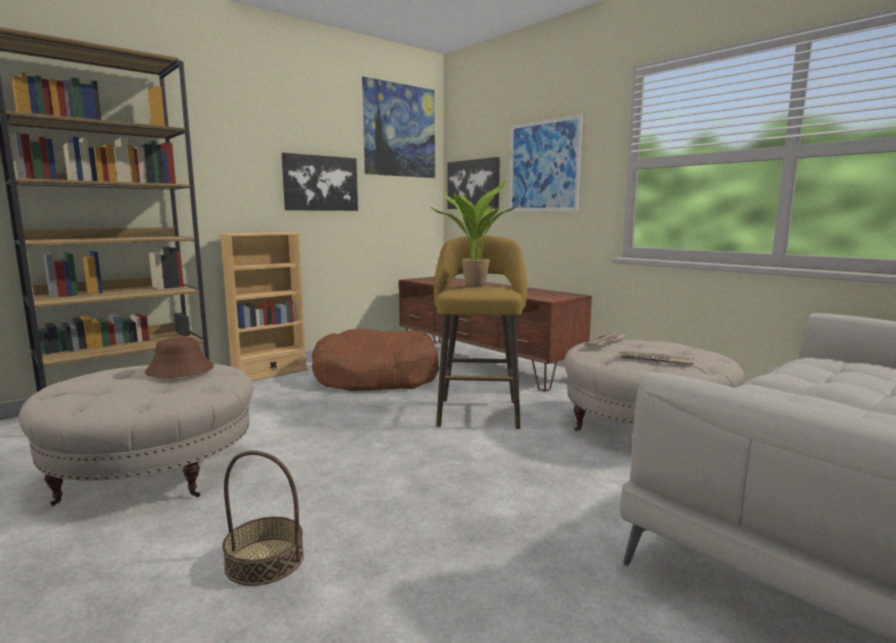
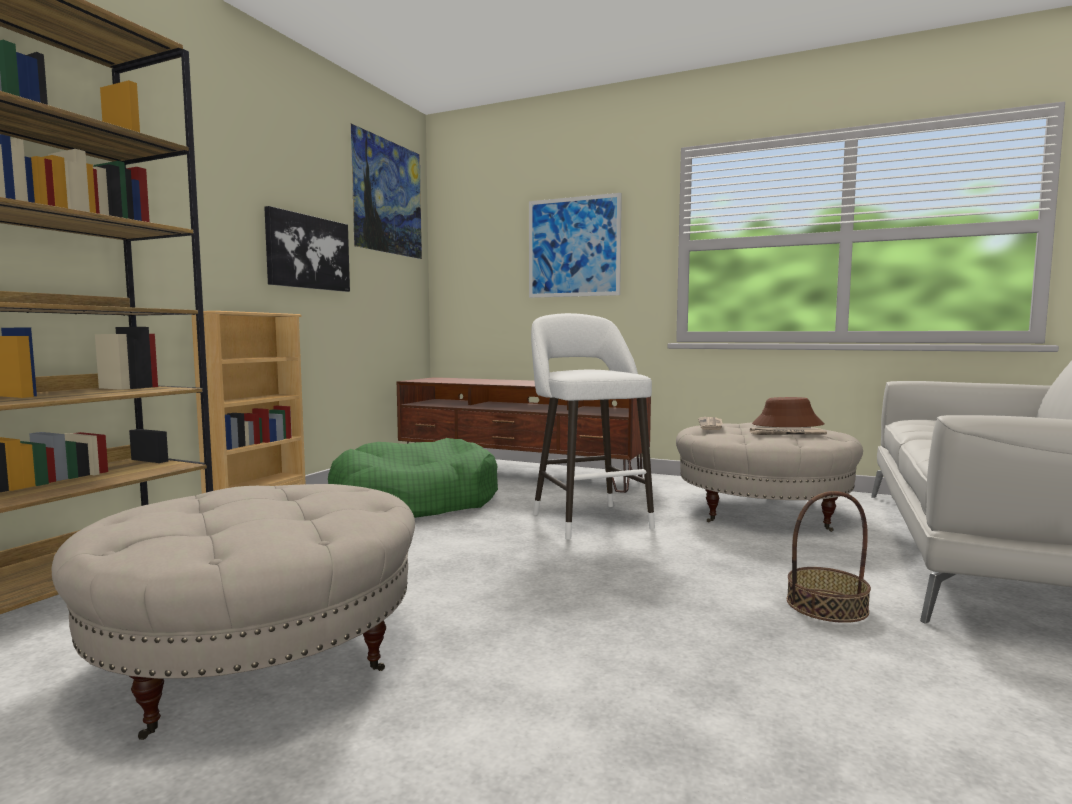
camera: 25 degrees left, 5 degrees down
(179, 370) = (286, 492): brown hat -> brown hat (787, 425)
(264, 561) = (592, 716): basket -> basket (826, 606)
(376, 377) = (415, 501): brown dog bed -> green dog bed
(473, 184) = (475, 267): picture -> none
(474, 285) = (579, 369): potted plant -> none
(478, 411) = (588, 519): yellow stool -> white stool

